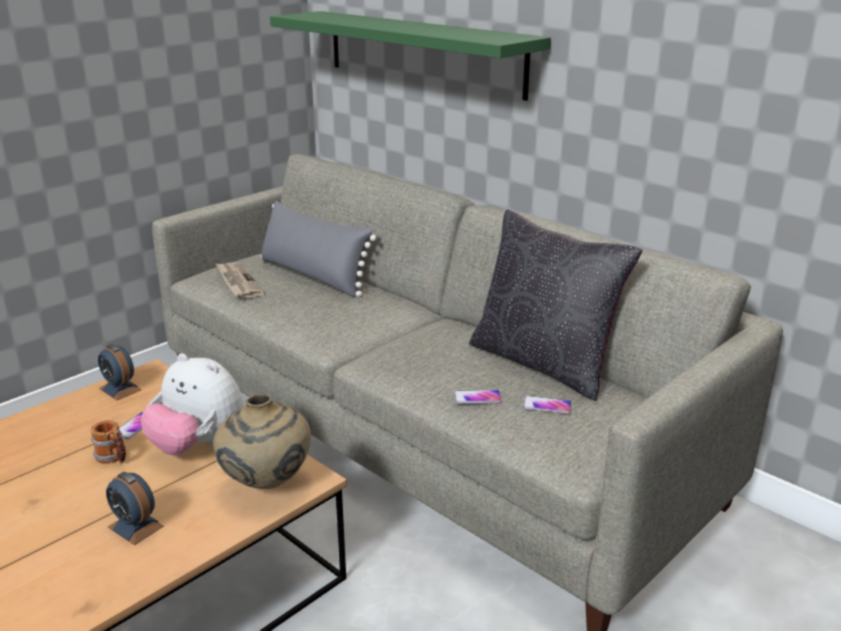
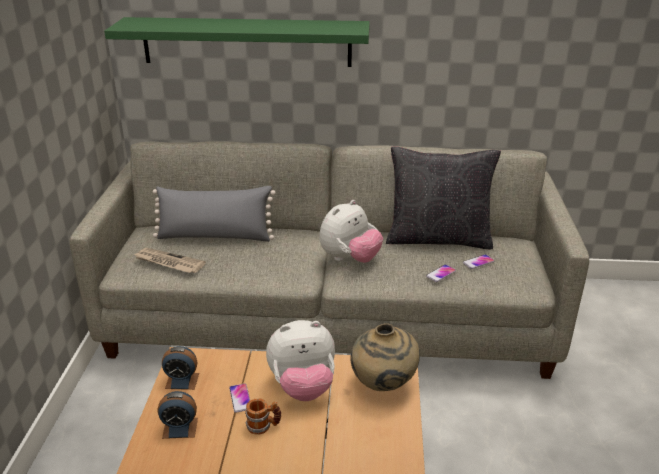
camera: 40 degrees left, 5 degrees up
(135, 526) = (352, 455): alarm clock -> alarm clock (180, 428)
(409, 345) = (350, 259): none -> plush toy

